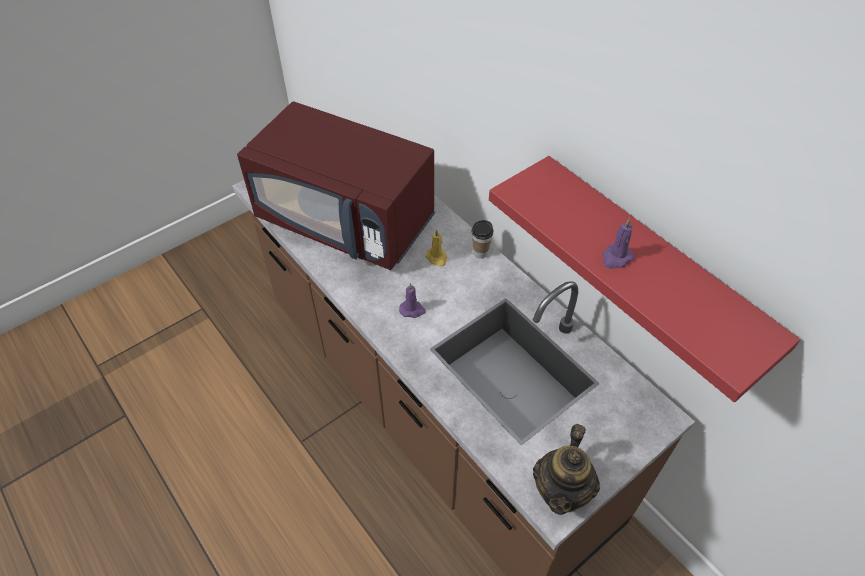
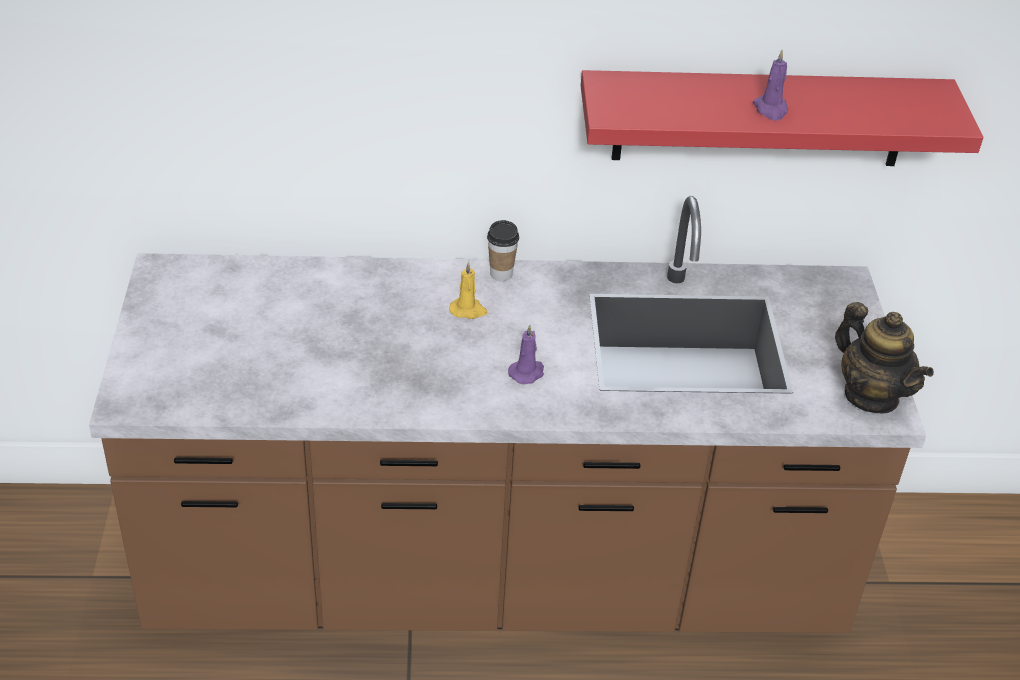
camera: 55 degrees left, 10 degrees down
(347, 220) = (310, 349): red microwave -> none

